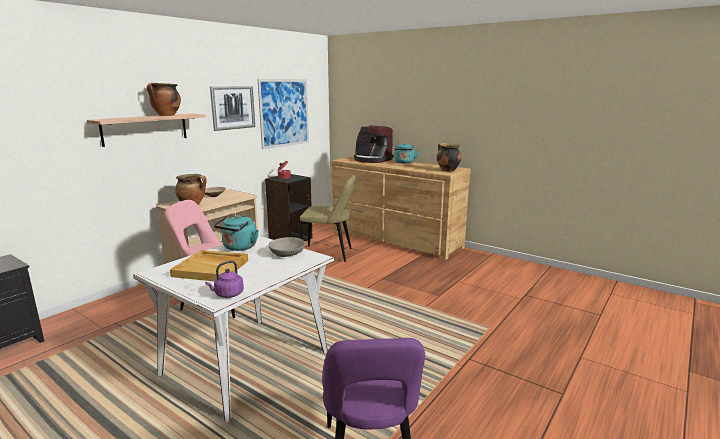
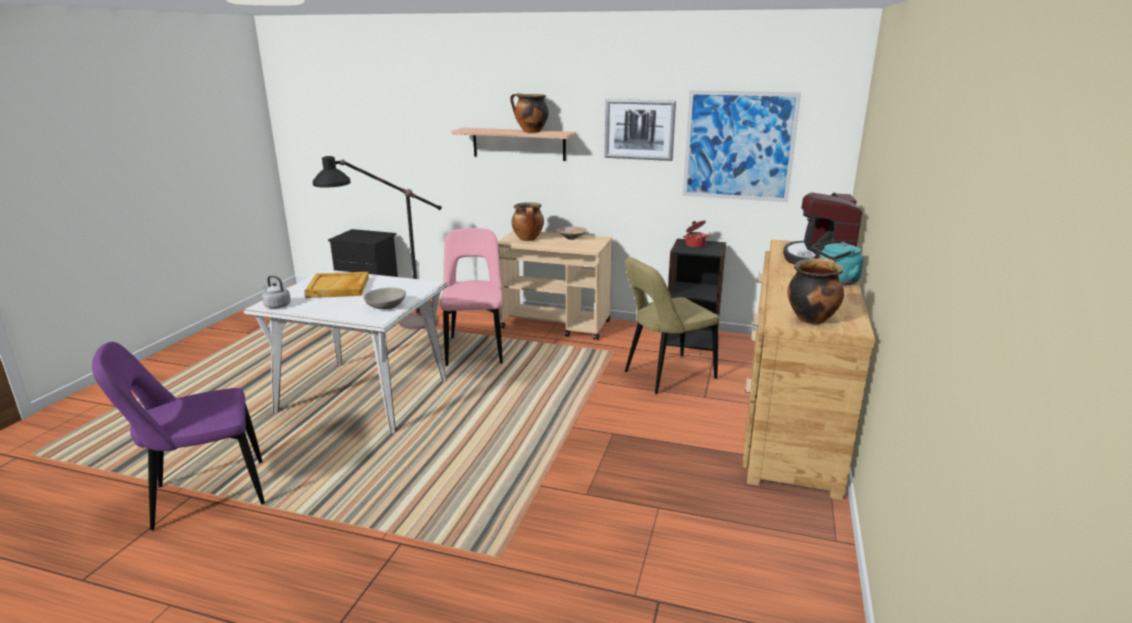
camera: 70 degrees right, 5 degrees up
(109, 338) = (392, 328): none -> black floor lamp
(227, 294) = (276, 305): purple kettle -> grey kettle
(239, 247) = (397, 285): turquoise kettle -> none
(329, 254) = (666, 375): beige chair -> beige chair turned 75 degrees clockwise

